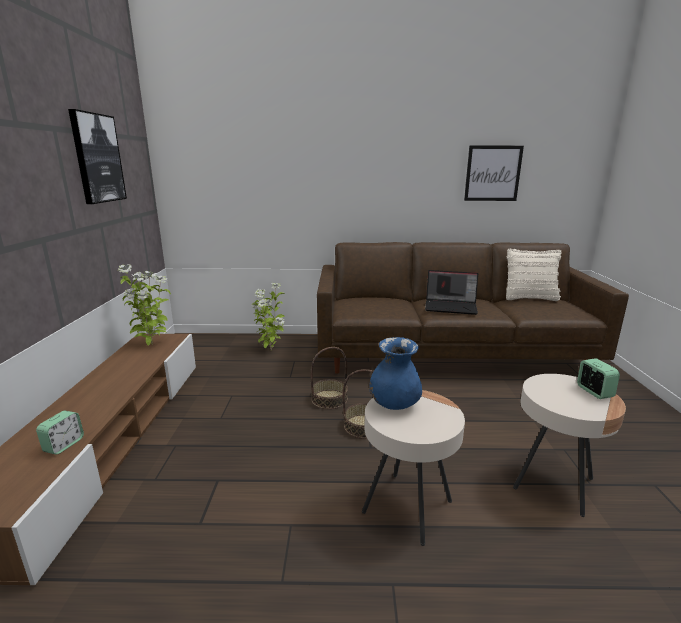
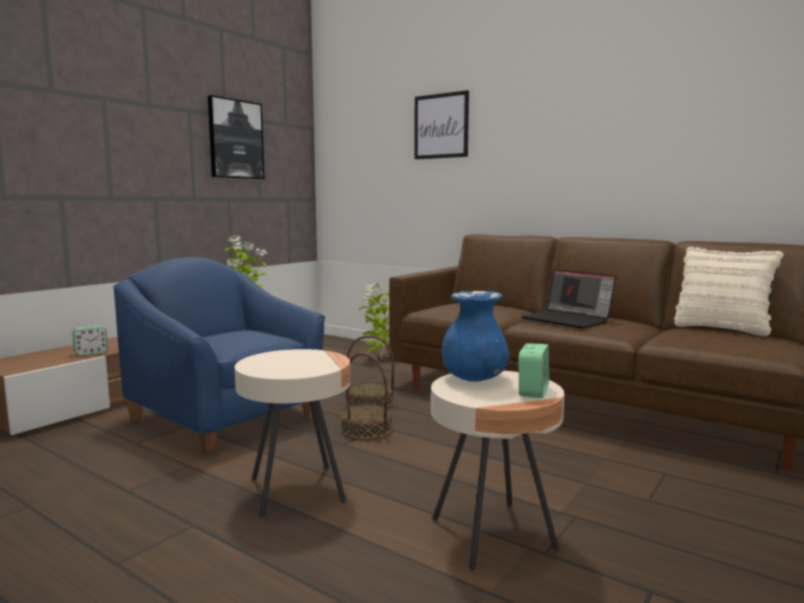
camera: 35 degrees right, 10 degrees down
(241, 458) = (226, 418): none -> blue armchair
(394, 404) = (291, 355): blue vase -> blue vase (474, 379)
(493, 173) = (690, 139): picture -> picture (441, 126)

